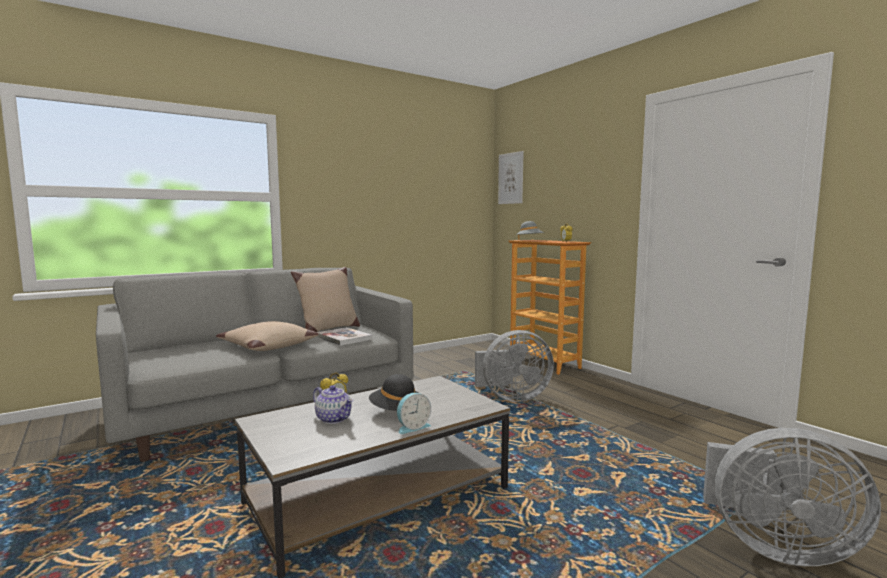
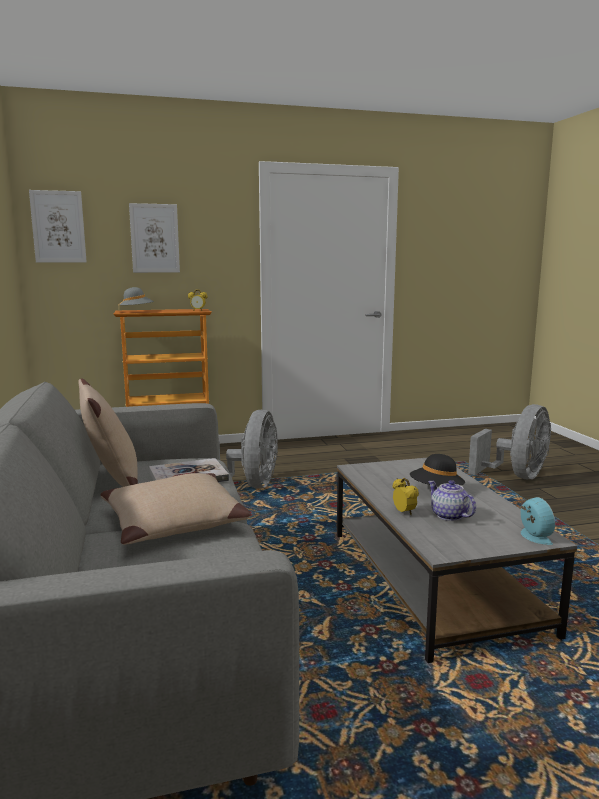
camera: 70 degrees left, 5 degrees up
(334, 419) = (448, 515): teapot -> teapot turned 90 degrees counterclockwise
(412, 427) = (476, 489): alarm clock -> alarm clock (533, 536)
(561, 181) = (154, 238): none -> picture

